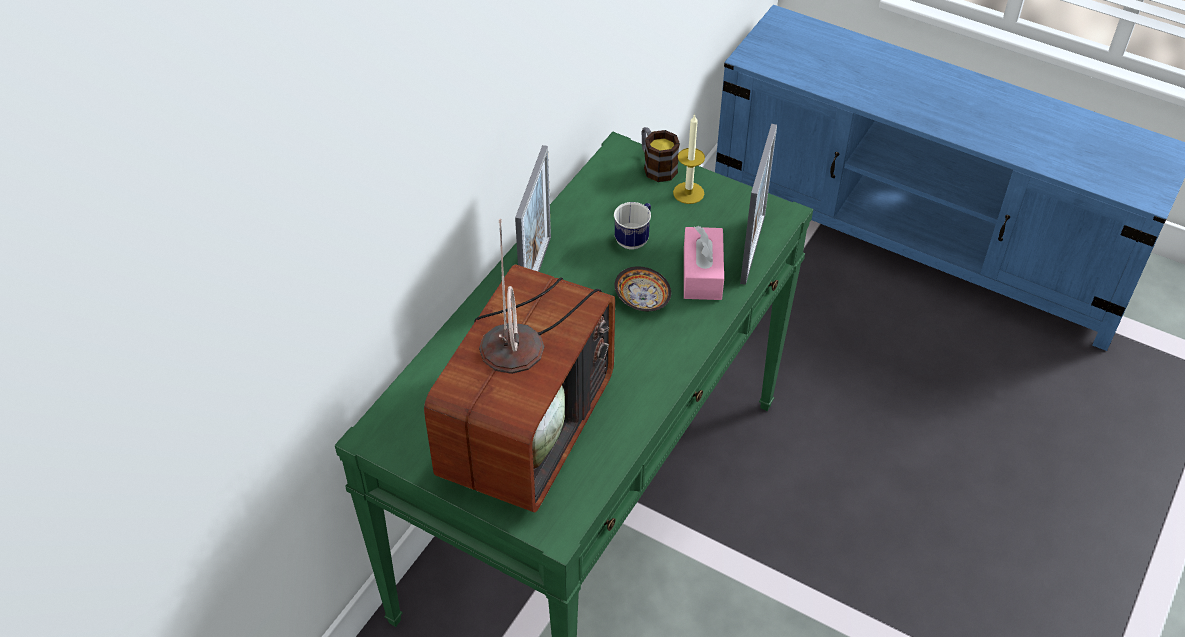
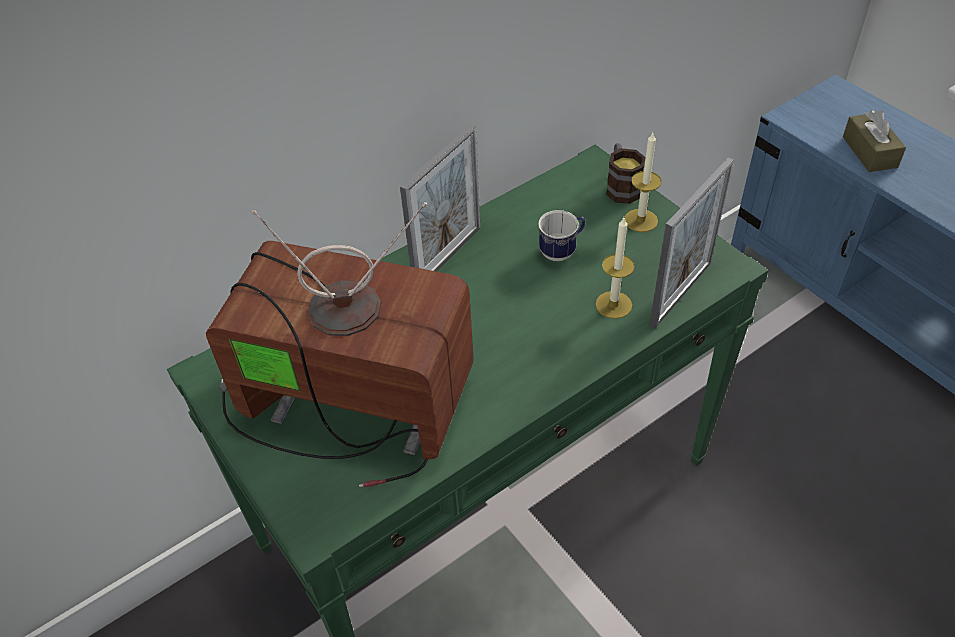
camera: 25 degrees right, 0 degrees up
(523, 424) = (348, 405): television -> television turned 120 degrees counterclockwise
(642, 300) = (536, 314): bowl -> none
(702, 273) = (613, 305): pink tissue box -> candle
(833, 75) = (869, 152): none -> brown tissue box

